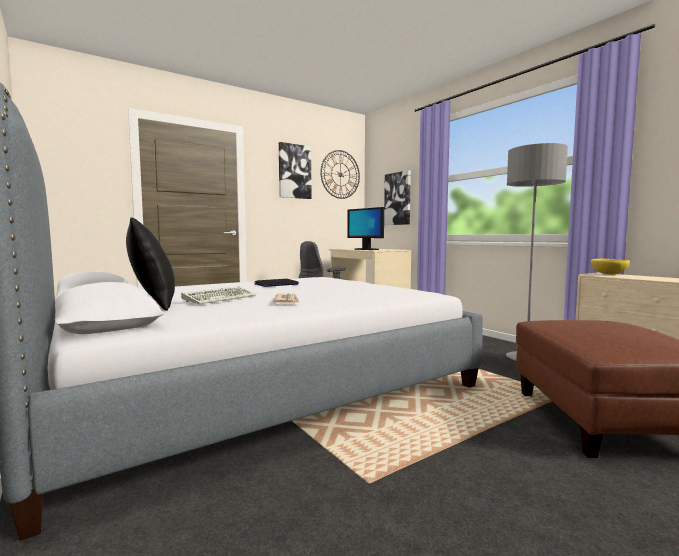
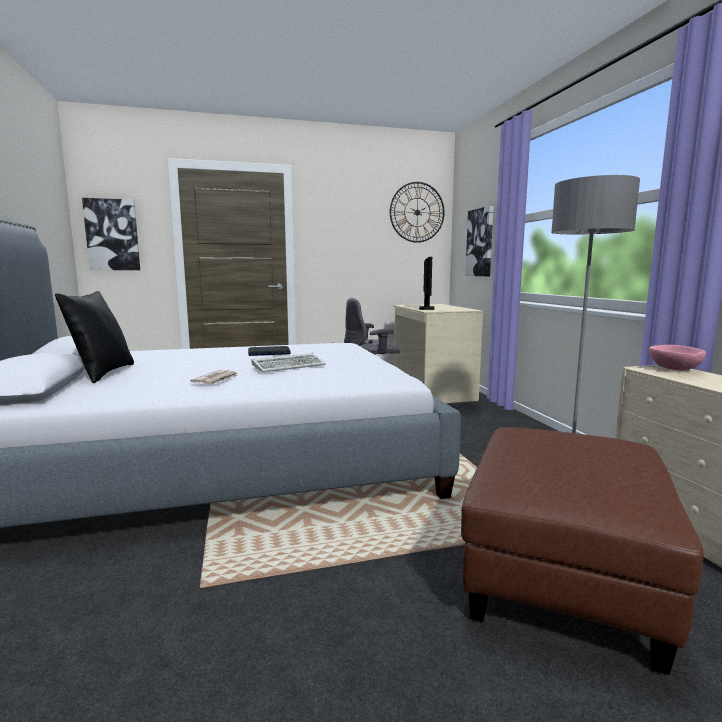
camera: 20 degrees right, 5 degrees up
(221, 298) = (169, 370): keyboard -> keyboard (290, 366)
(294, 171) = (355, 212): picture -> picture (112, 235)
(366, 249) = (426, 308): monitor -> monitor turned 150 degrees counterclockwise
(608, 274) = (673, 369): yellow bowl -> pink bowl

